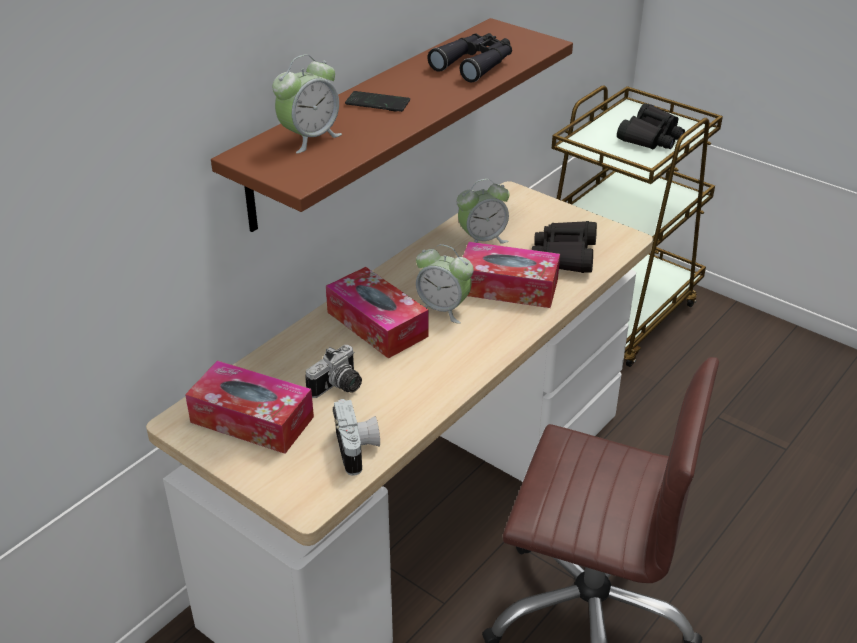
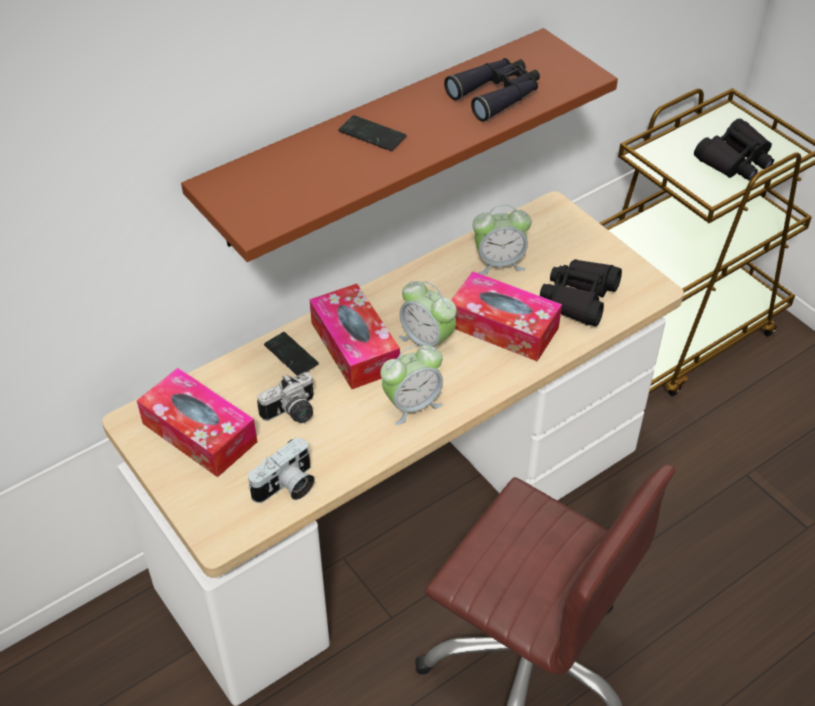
camera: 15 degrees right, 10 degrees up
(309, 138) = (285, 172): alarm clock -> alarm clock (412, 405)
(318, 341) = (291, 355): none -> phone
(358, 449) = (287, 487): camera -> camera turned 45 degrees clockwise

